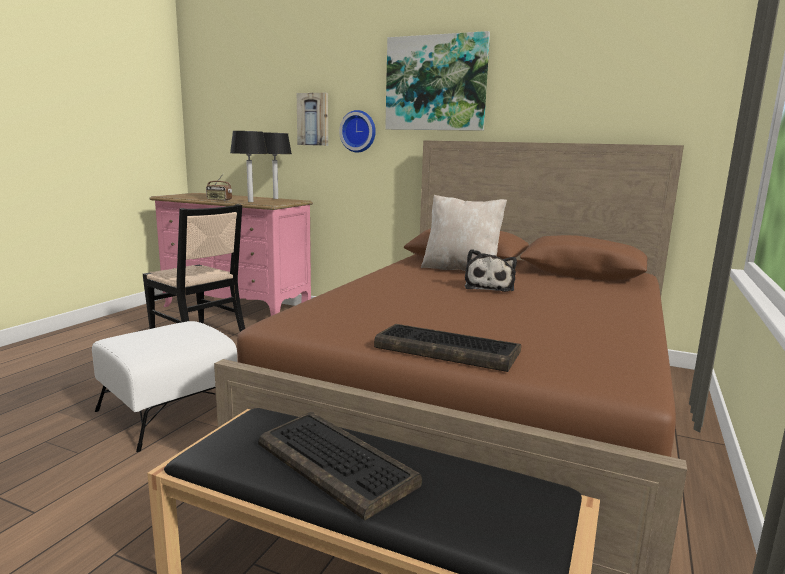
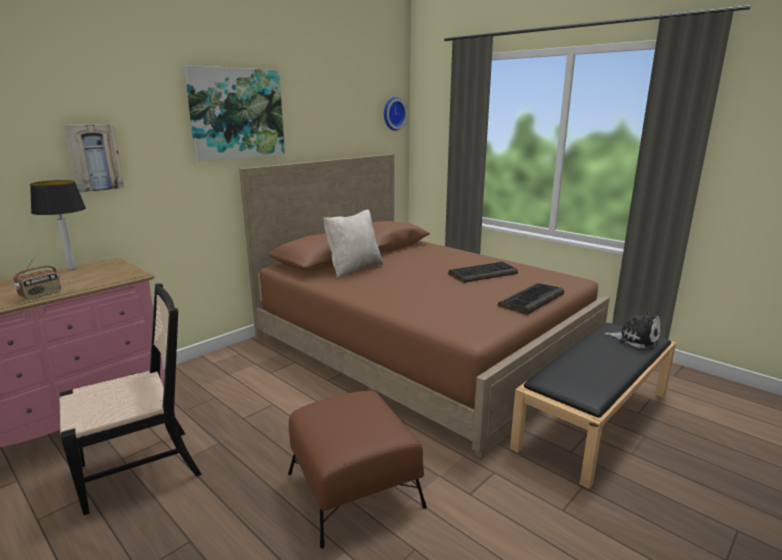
camera: 70 degrees left, 5 degrees up
(171, 412) = (354, 488): white ottoman -> brown ottoman
(250, 201) = (91, 281): table lamp -> none
(337, 464) = (600, 362): keyboard -> keyboard (483, 273)
(359, 131) = (161, 166): wall clock -> wall clock (393, 113)
(489, 287) = (408, 271): plush toy -> plush toy (635, 339)

